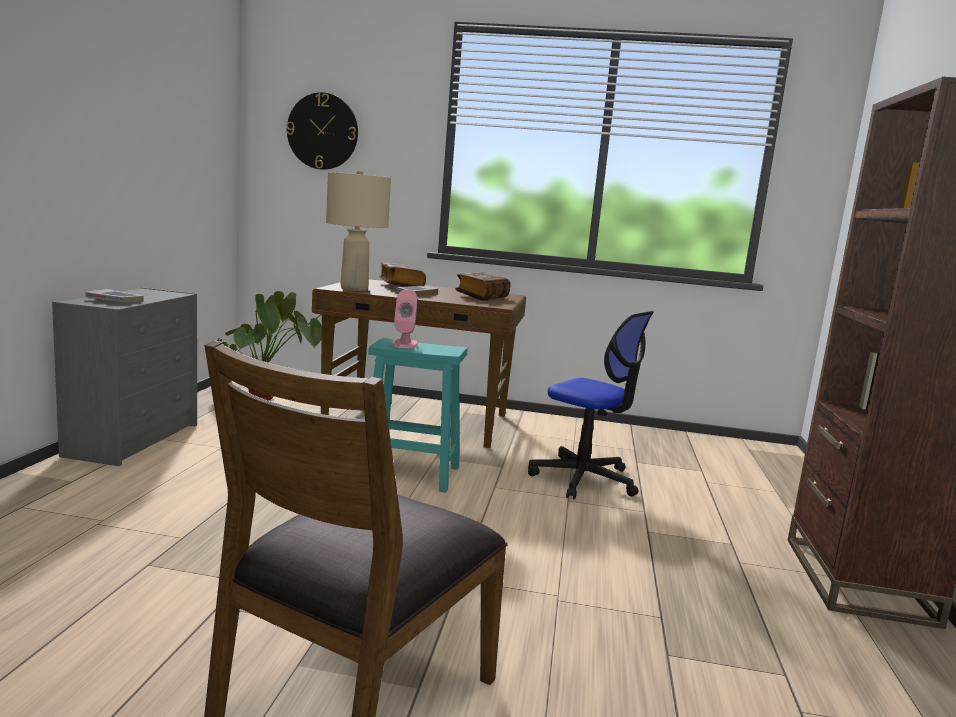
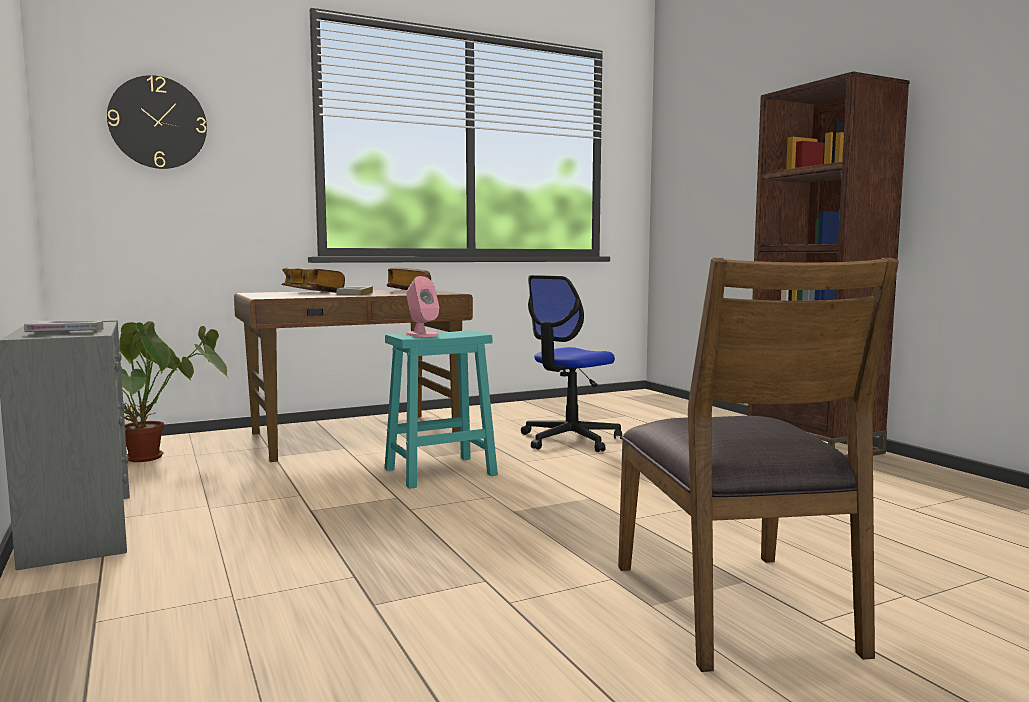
camera: 35 degrees left, 5 degrees down
(354, 288) = (287, 296): beige table lamp -> none
(584, 479) = (569, 440): office chair -> office chair turned 135 degrees clockwise

